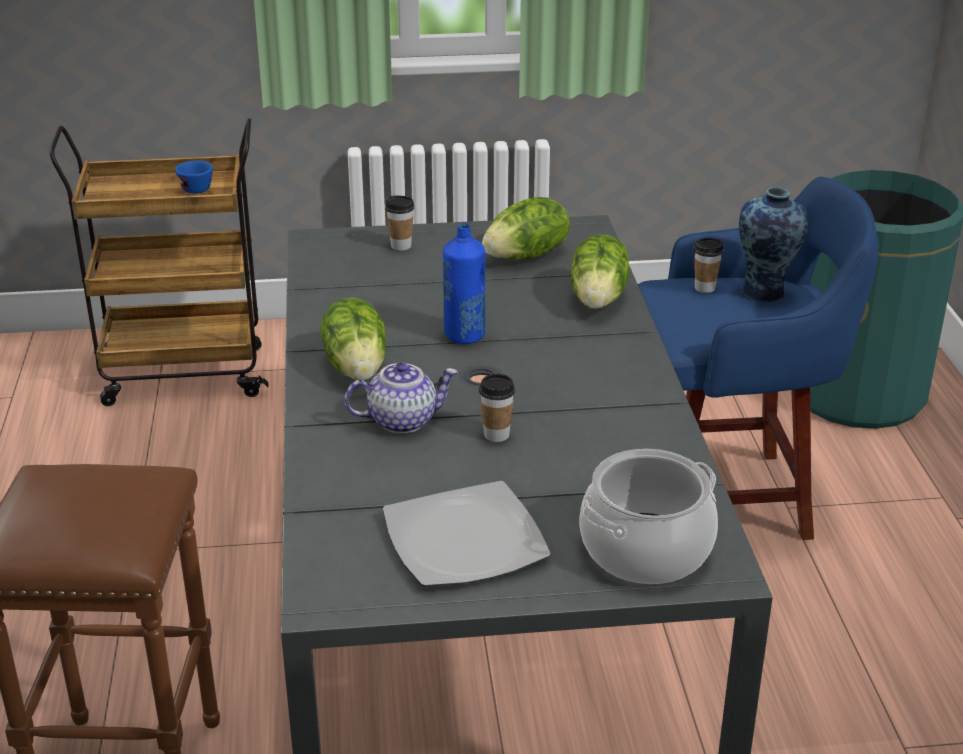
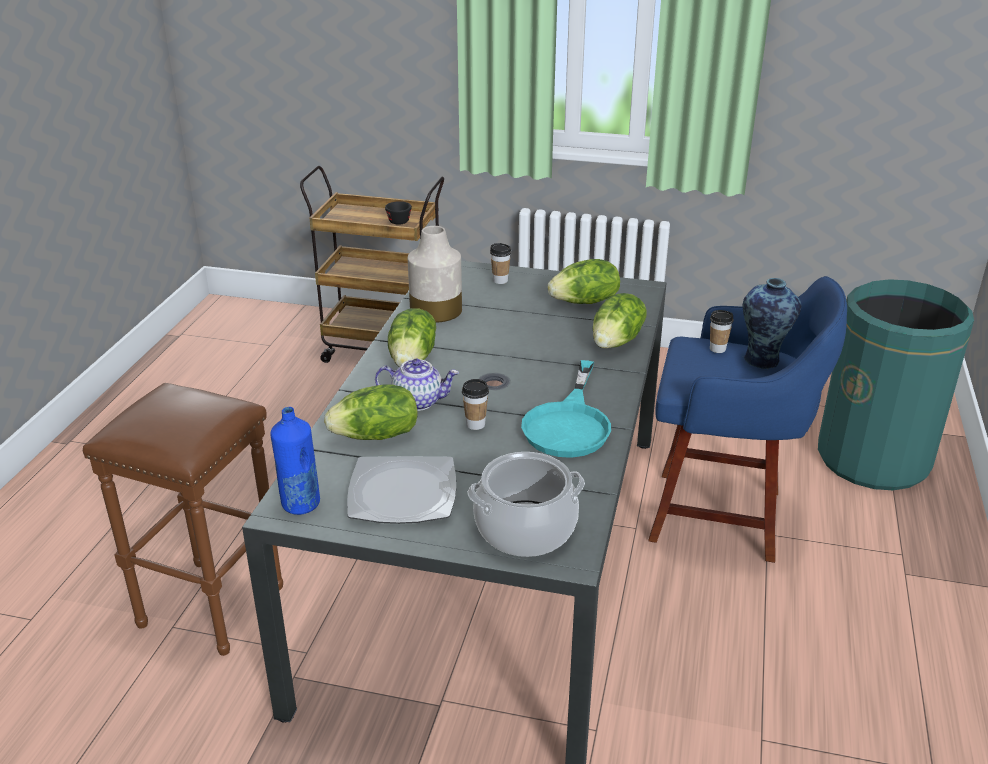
camera: 20 degrees right, 0 degrees up
(193, 187) = (398, 220): blue cup -> black cup
(342, 298) = (435, 310): none -> beige vase
(379, 476) = (376, 436): none -> lettuce
(464, 336) = (501, 351): blue bottle -> blue bottle (300, 504)
(610, 410) = (569, 423): none -> turquoise frying pan

